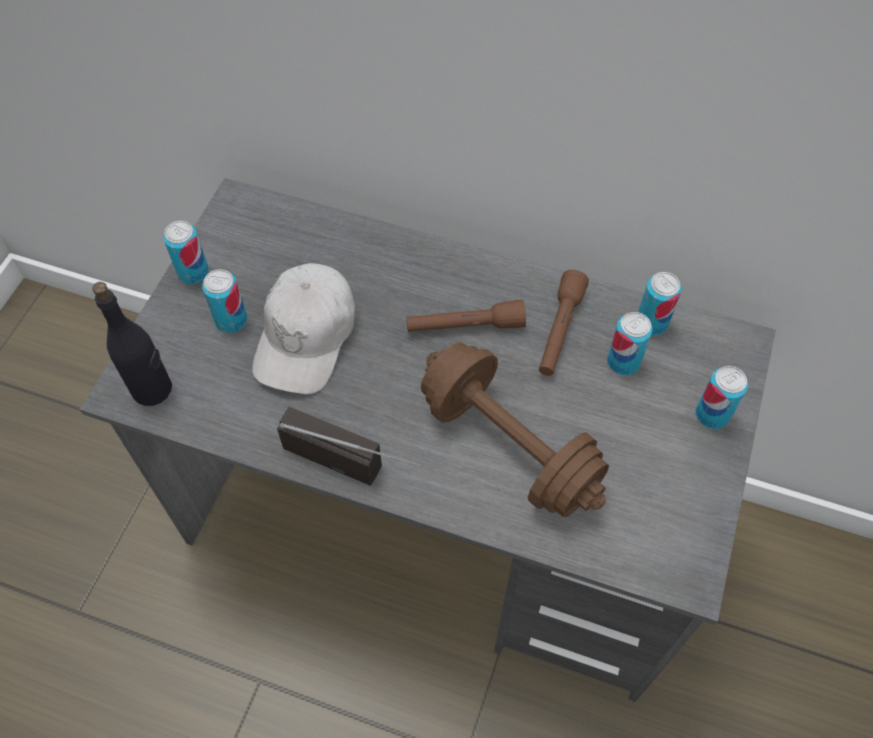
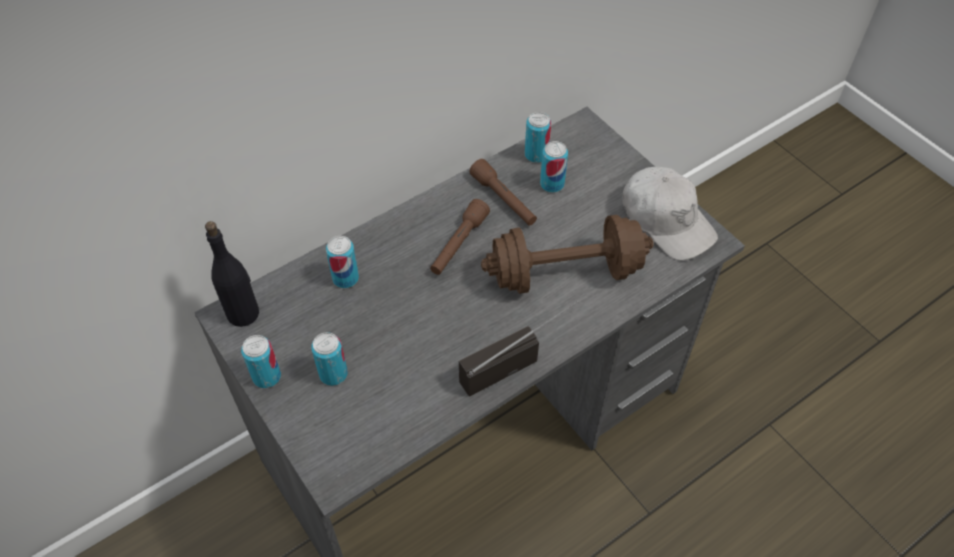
camera: 55 degrees left, 5 degrees down
(152, 389) = (350, 455): black bottle -> black bottle (243, 313)
(307, 337) = (389, 335): white cap -> white cap (666, 221)
(712, 415) = (619, 167): can -> can (345, 278)

